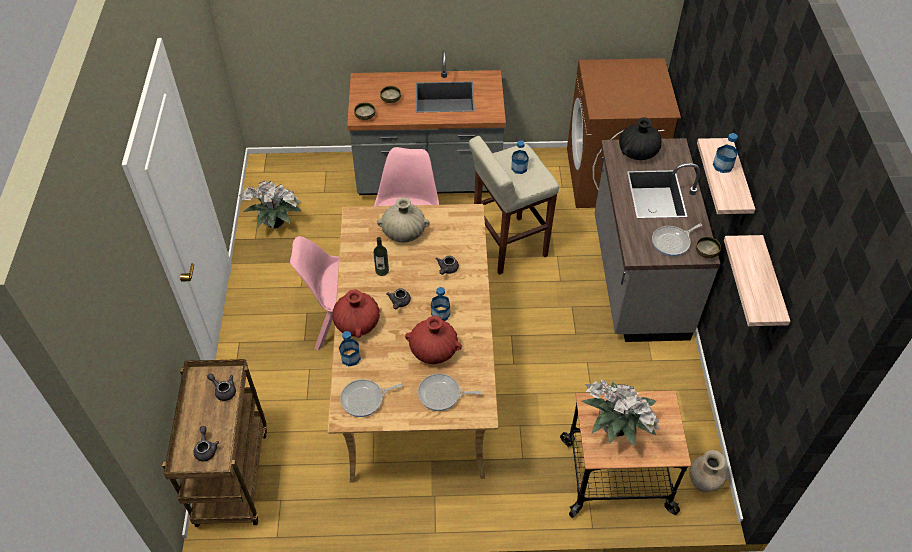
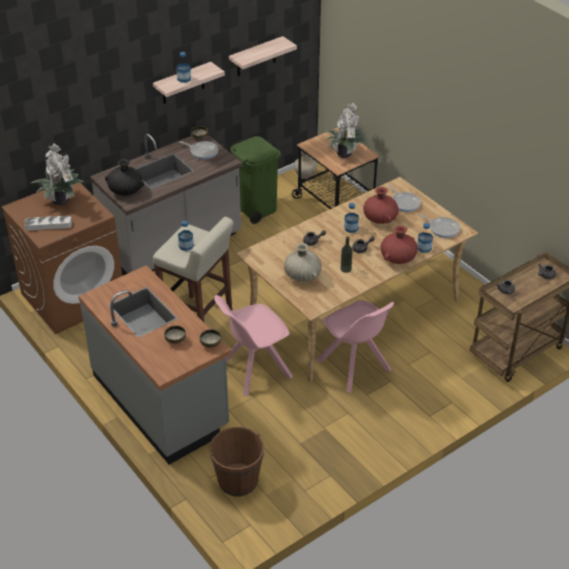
camera: 125 degrees left, 10 degrees down
(277, 224) = (301, 470): potted plant -> potted plant (60, 200)
(307, 184) = (238, 481): none -> brown bucket
(609, 75) = (48, 225): none -> grey tray
(661, 385) = (255, 208): none -> green trash can

